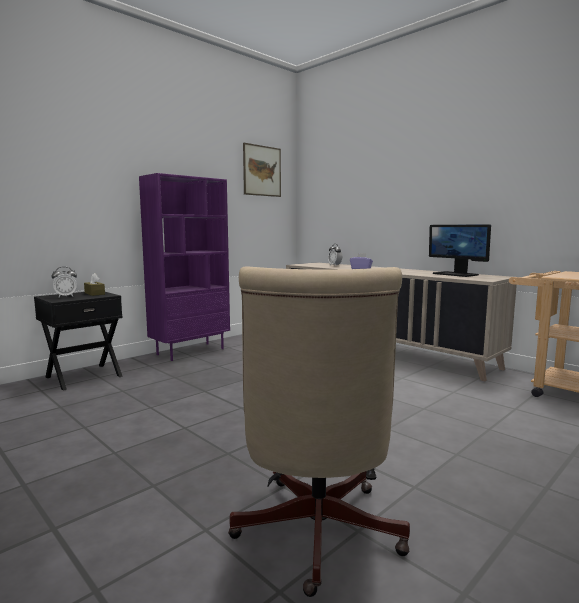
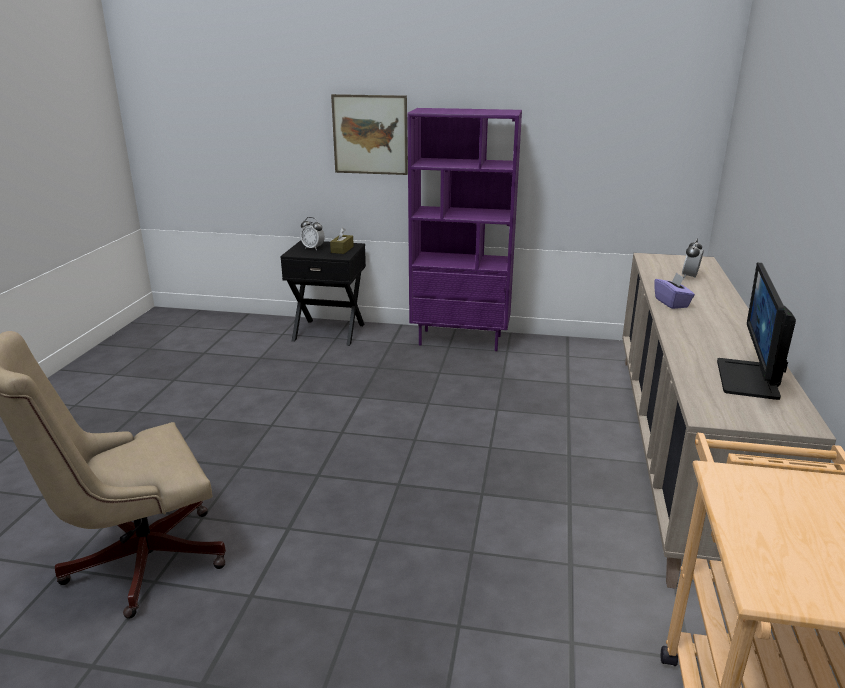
camera: 55 degrees right, 15 degrees up
(262, 171) = (646, 82): picture -> picture (370, 135)

